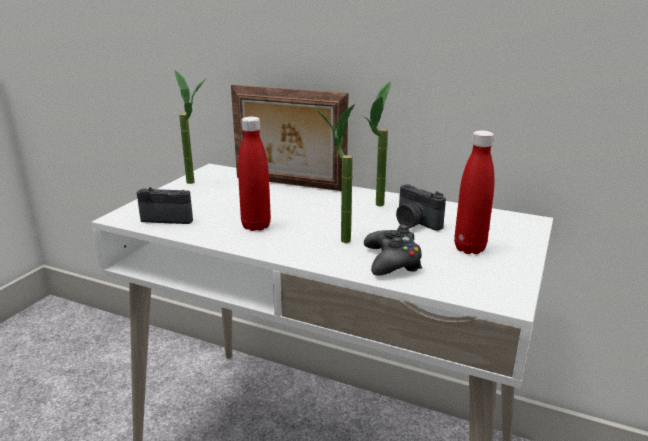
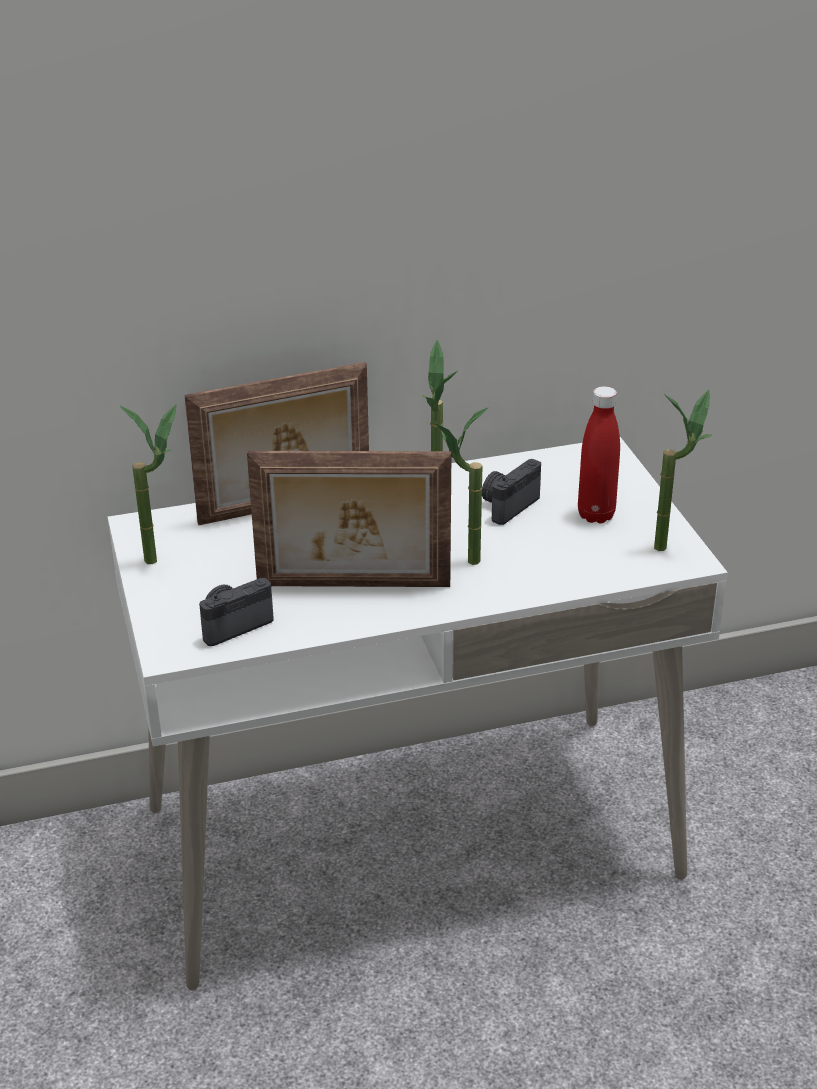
camera: 40 degrees left, 10 degrees up
(256, 226) = (353, 587): red bottle -> picture frame
(392, 261) = (550, 565): black game controller -> none
(415, 223) = (507, 505): camera -> camera turned 120 degrees clockwise
(505, 285) = (672, 545): none -> potted plant

